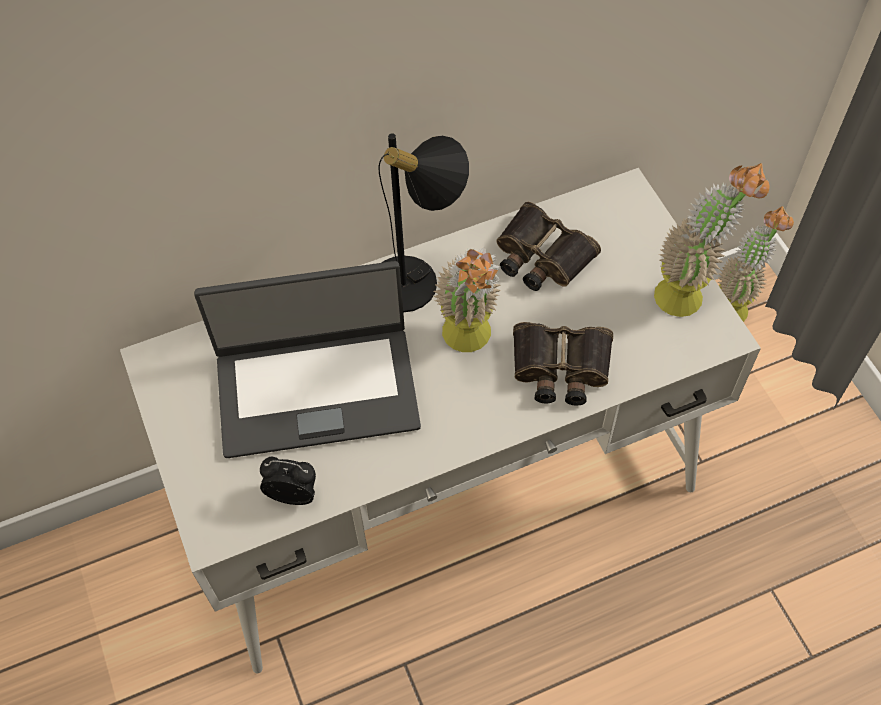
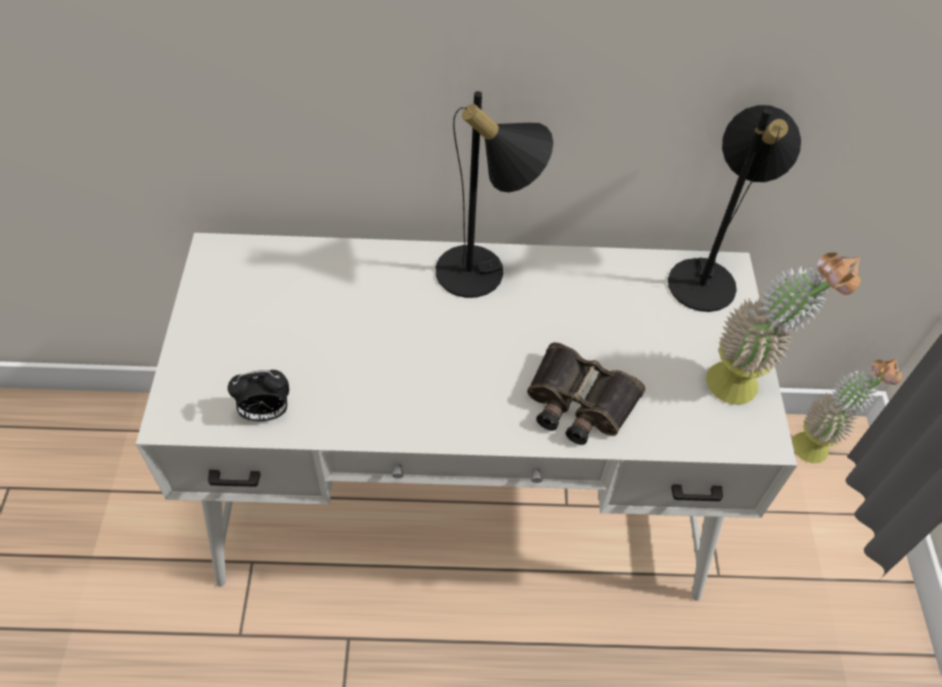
camera: 20 degrees right, 5 degrees down
(294, 493) = (265, 413): alarm clock -> alarm clock turned 135 degrees clockwise
(317, 389) = (340, 330): laptop -> none
(470, 343) = (503, 345): potted plant -> none
(540, 256) = (612, 295): binoculars -> none
(613, 204) = (707, 276): none -> black table lamp

